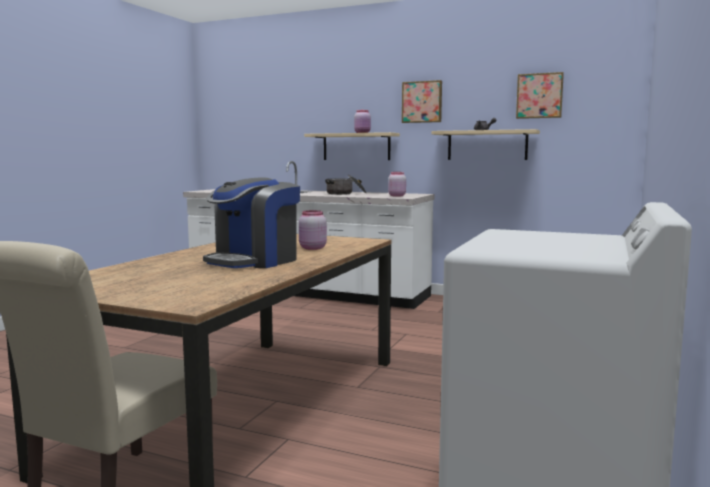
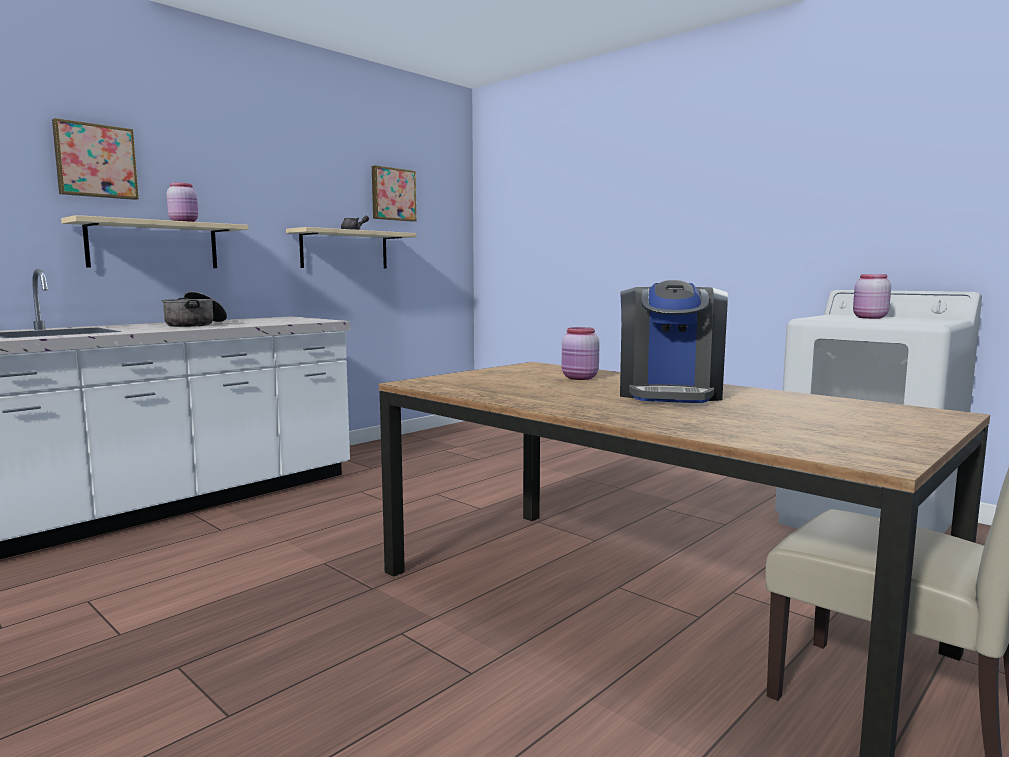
camera: 70 degrees left, 0 degrees up
(254, 261) = (670, 393): coffee machine -> coffee machine turned 45 degrees clockwise
(396, 196) = (293, 320): pink jar -> pink jar (869, 318)
(422, 102) = (259, 183): picture -> picture (95, 161)

